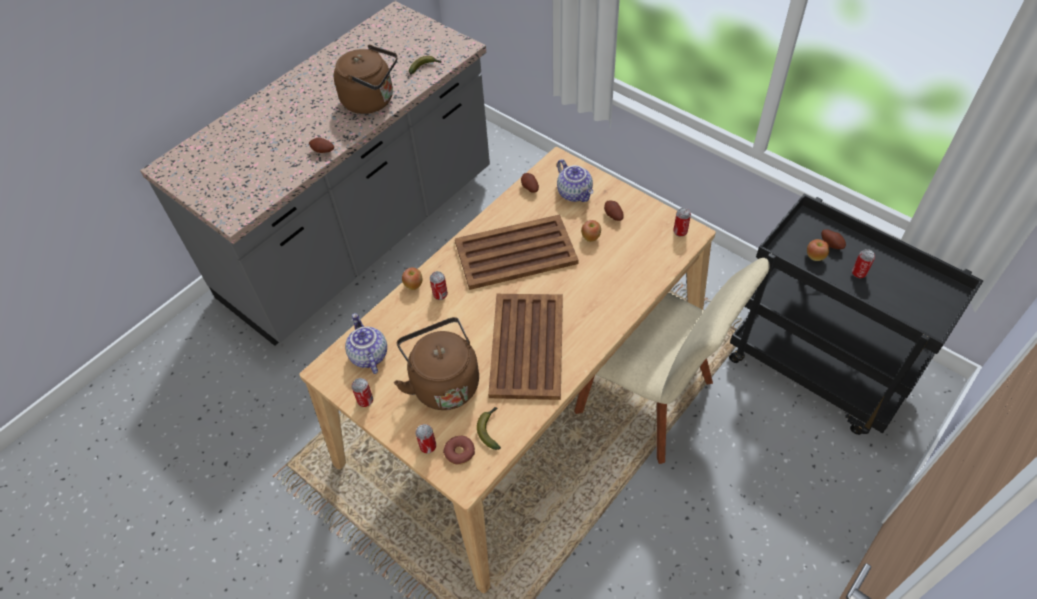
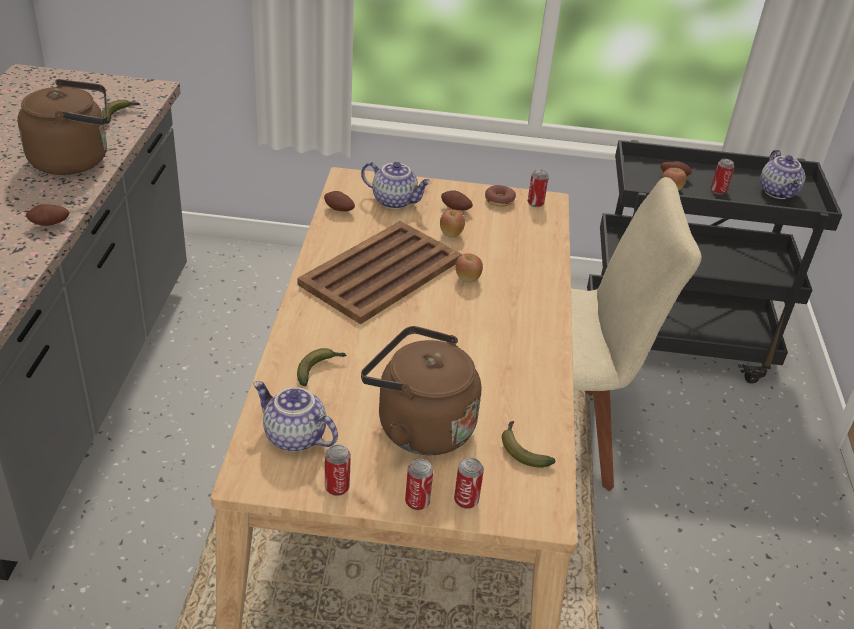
camera: 40 degrees left, 15 degrees down
(414, 285) = (285, 343): apple -> apple (467, 279)
(418, 314) = (319, 369): none -> banana
(440, 295) = (329, 341): can -> can (417, 501)
(459, 452) = (510, 489): donut -> donut (499, 200)
(526, 347) = (482, 354): brown tray -> none
(918, 295) = (778, 192): none -> teapot

